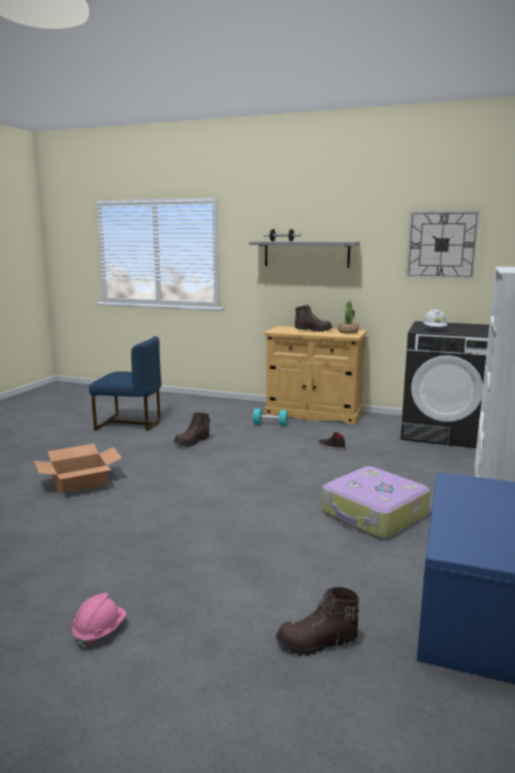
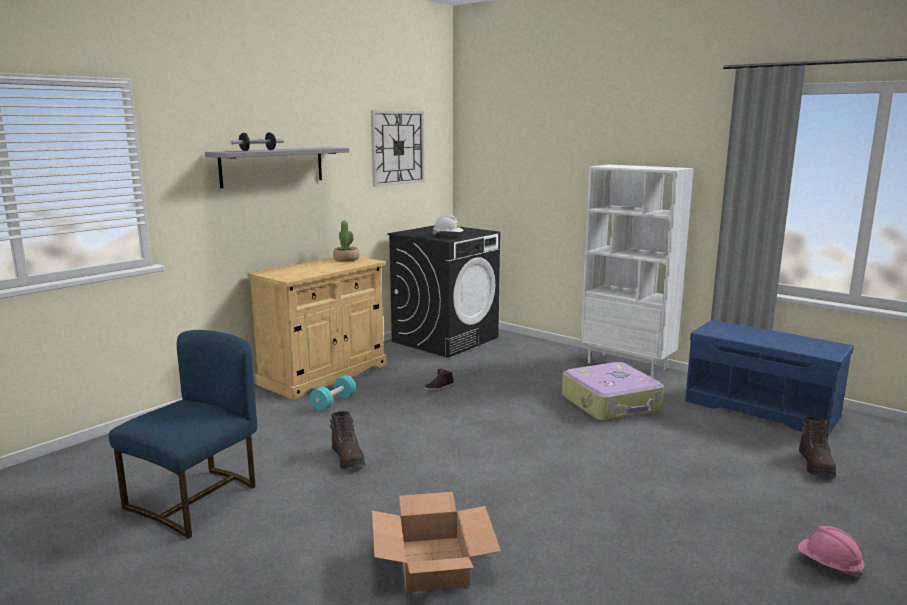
camera: 70 degrees left, 0 degrees up
(313, 330) = (314, 267): brown boot -> none

